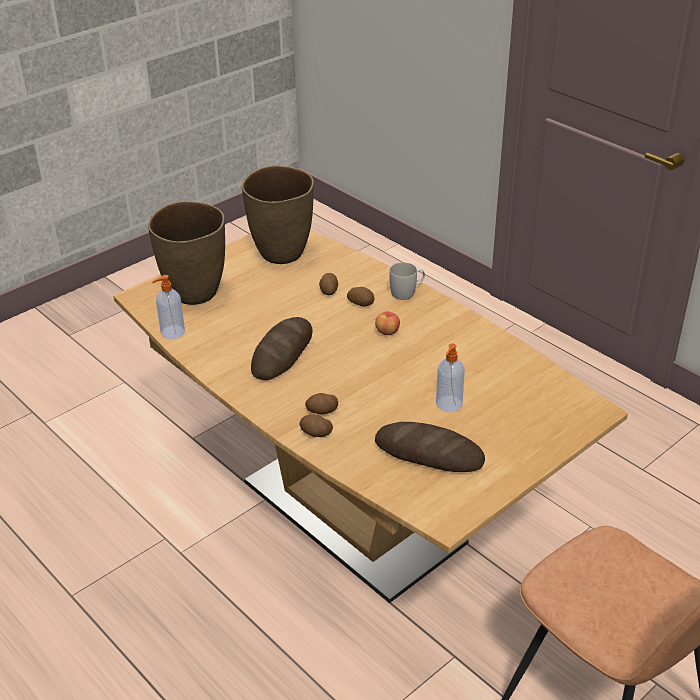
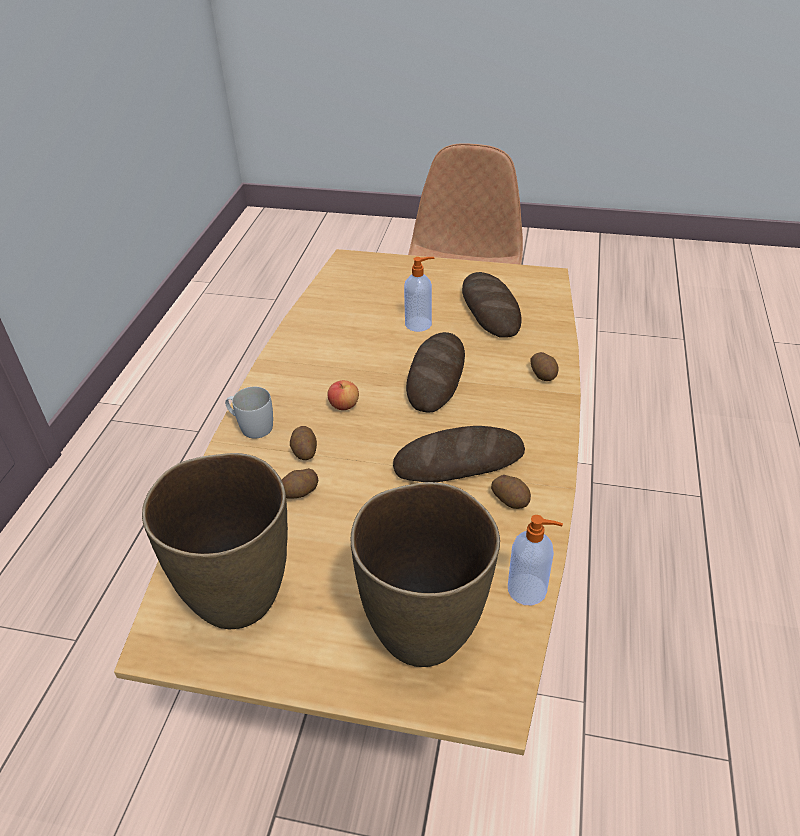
camera: 125 degrees left, 5 degrees up
(322, 411) = (512, 386): potato -> potato (511, 499)
(373, 382) = (436, 376): none -> bread

